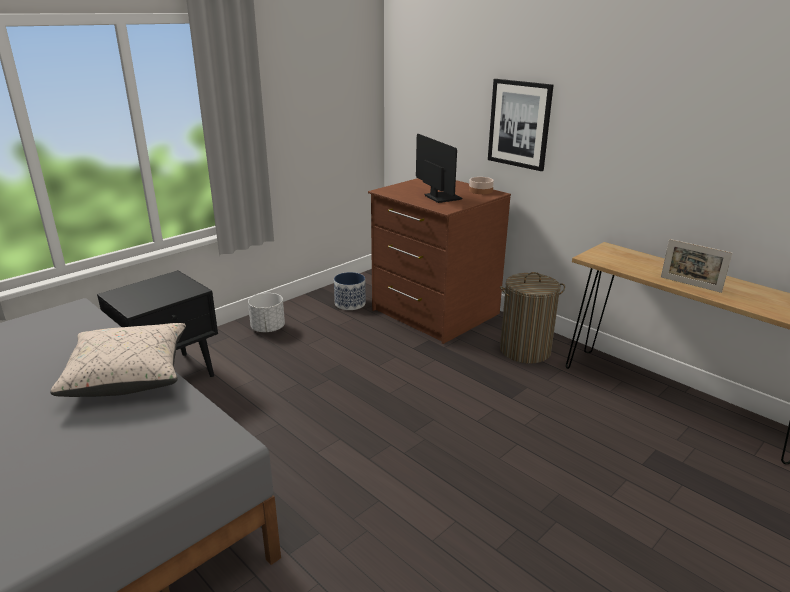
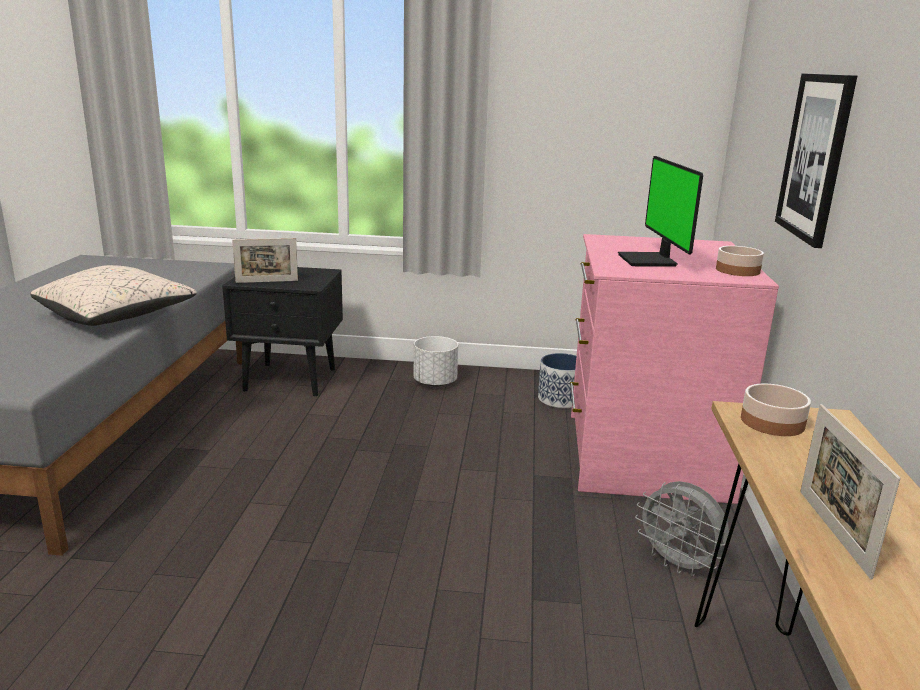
camera: 50 degrees right, 5 degrees down
(153, 300) = (267, 281): none -> picture frame
(434, 312) = (642, 455): brown dresser -> pink dresser
(441, 197) = (650, 260): monitor -> monitor turned 150 degrees clockwise
(525, 350) = (678, 564): laundry basket -> grey fan
(603, 257) = (773, 422): none -> bowl

